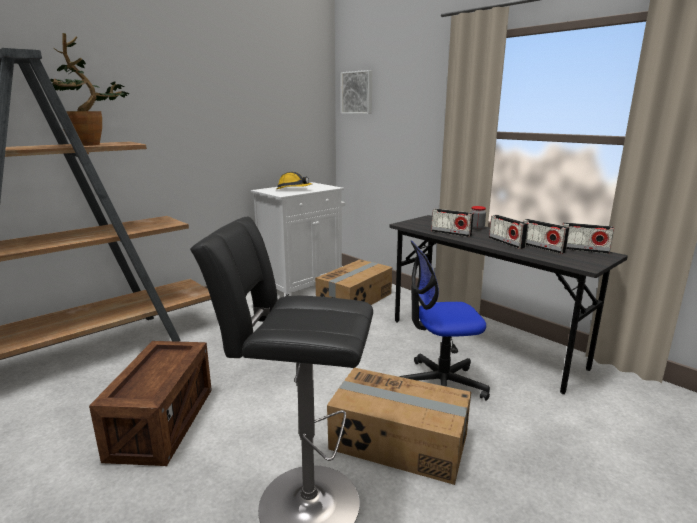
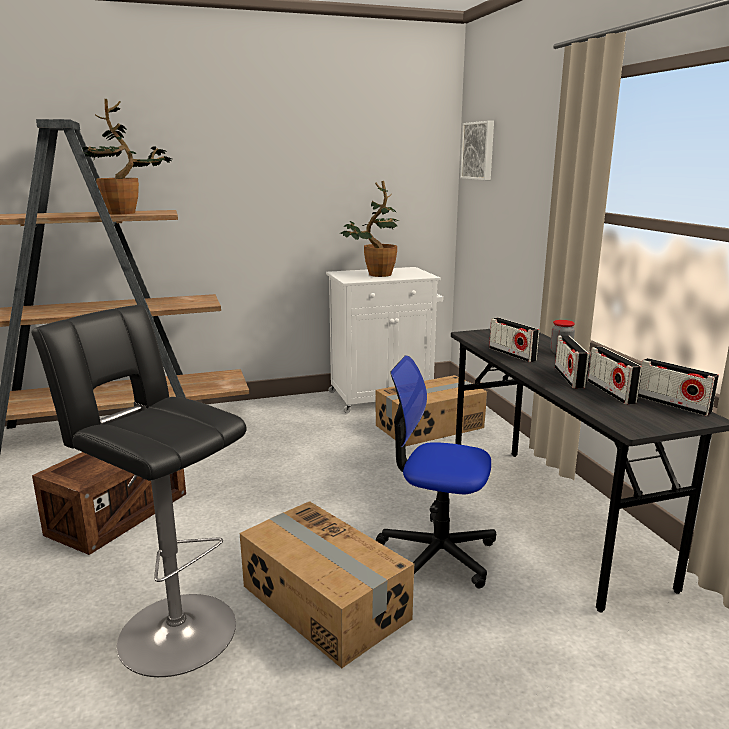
camera: 25 degrees right, 0 degrees up
(293, 189) = (374, 275): hard hat -> potted plant

